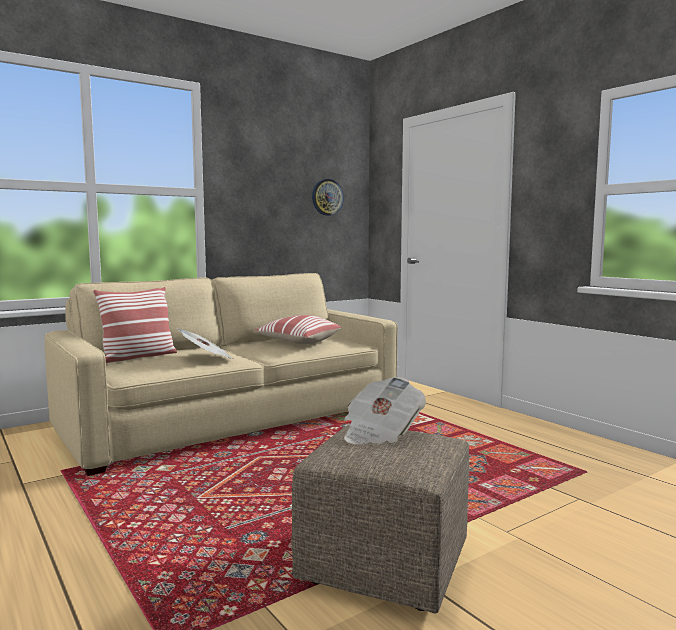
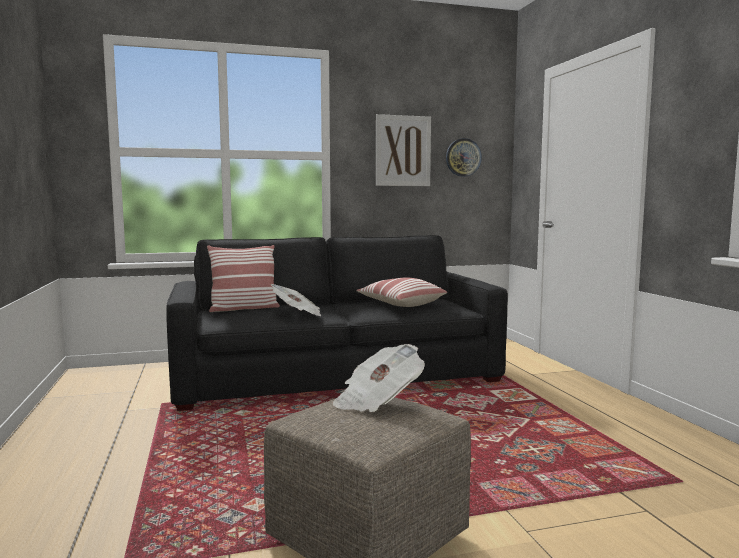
camera: 20 degrees right, 0 degrees up
(233, 419) = (335, 375): beige sofa -> black sofa
(273, 189) = (403, 151): none -> picture

